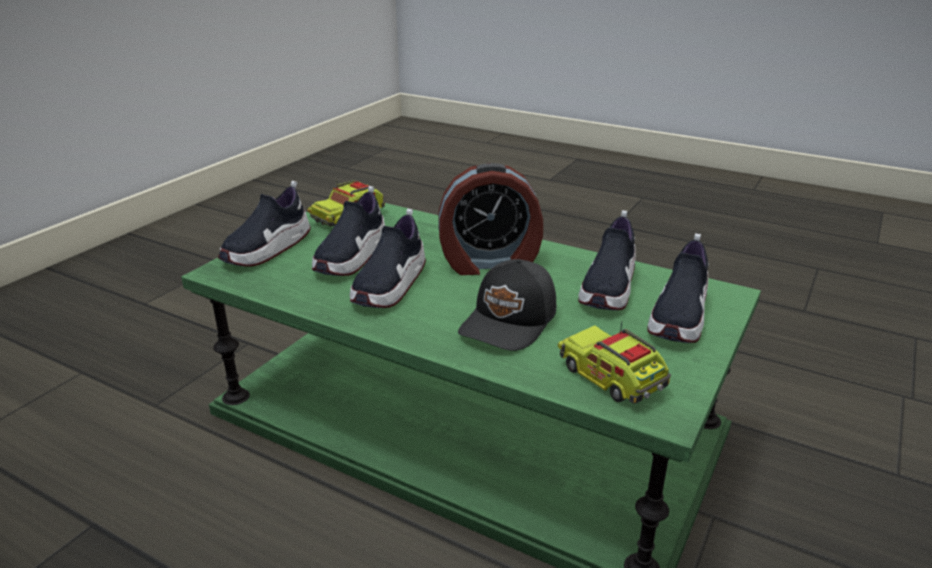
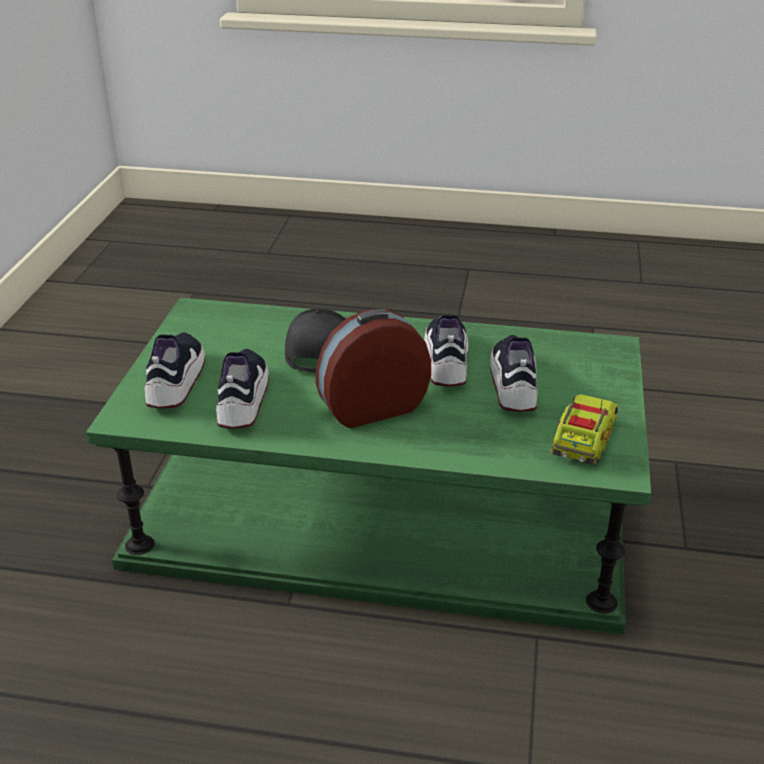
camera: 160 degrees right, 5 degrees up
(267, 250) = (607, 377): shoe -> none
(611, 378) = (231, 324): toy truck -> none

